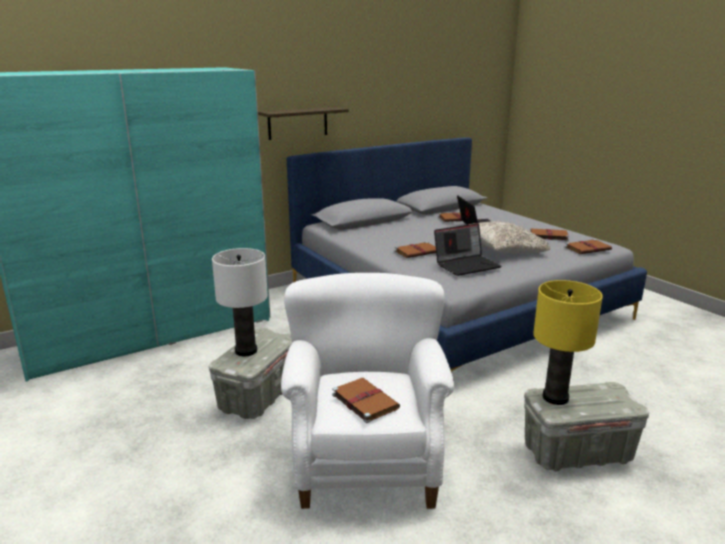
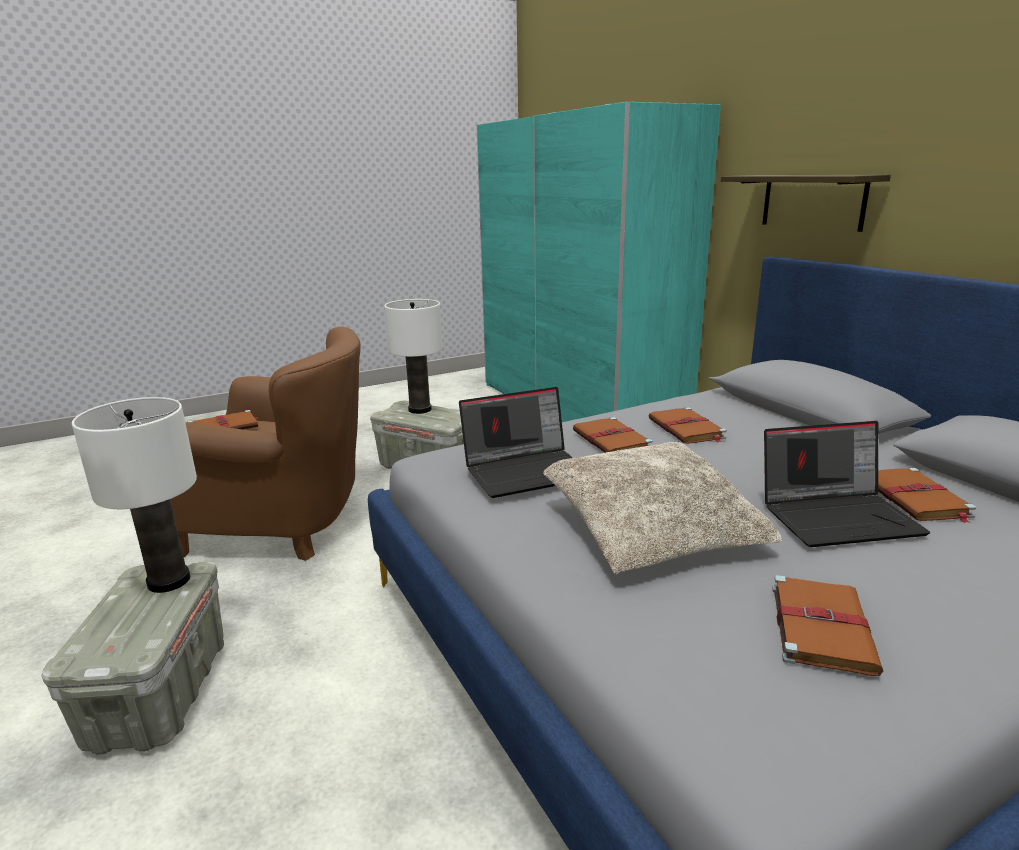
camera: 95 degrees right, 0 degrees up
(366, 457) = (284, 522): white armchair -> brown armchair
(467, 265) = (527, 471): laptop -> laptop turned 90 degrees counterclockwise
(555, 398) = (168, 581): yellow table lamp -> white table lamp
(588, 248) = (698, 688): brown book -> brown book (686, 429)

